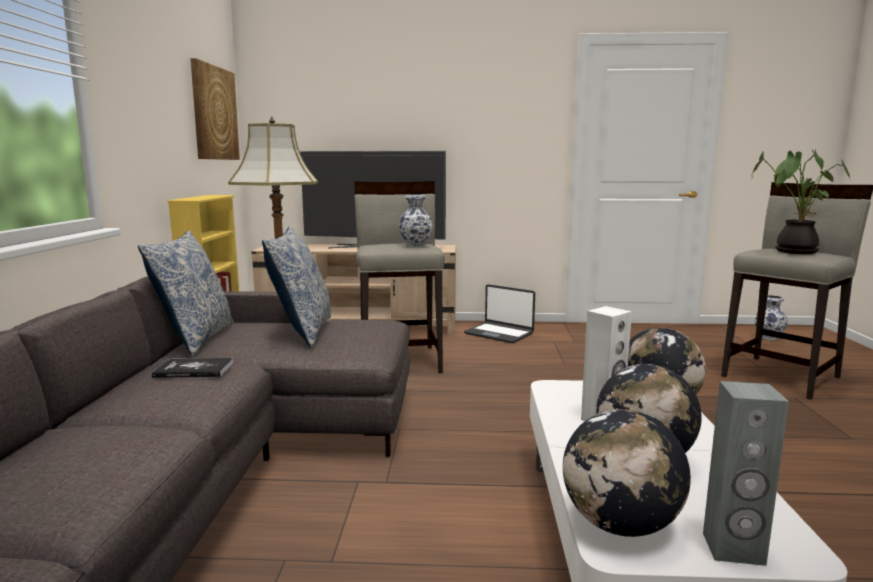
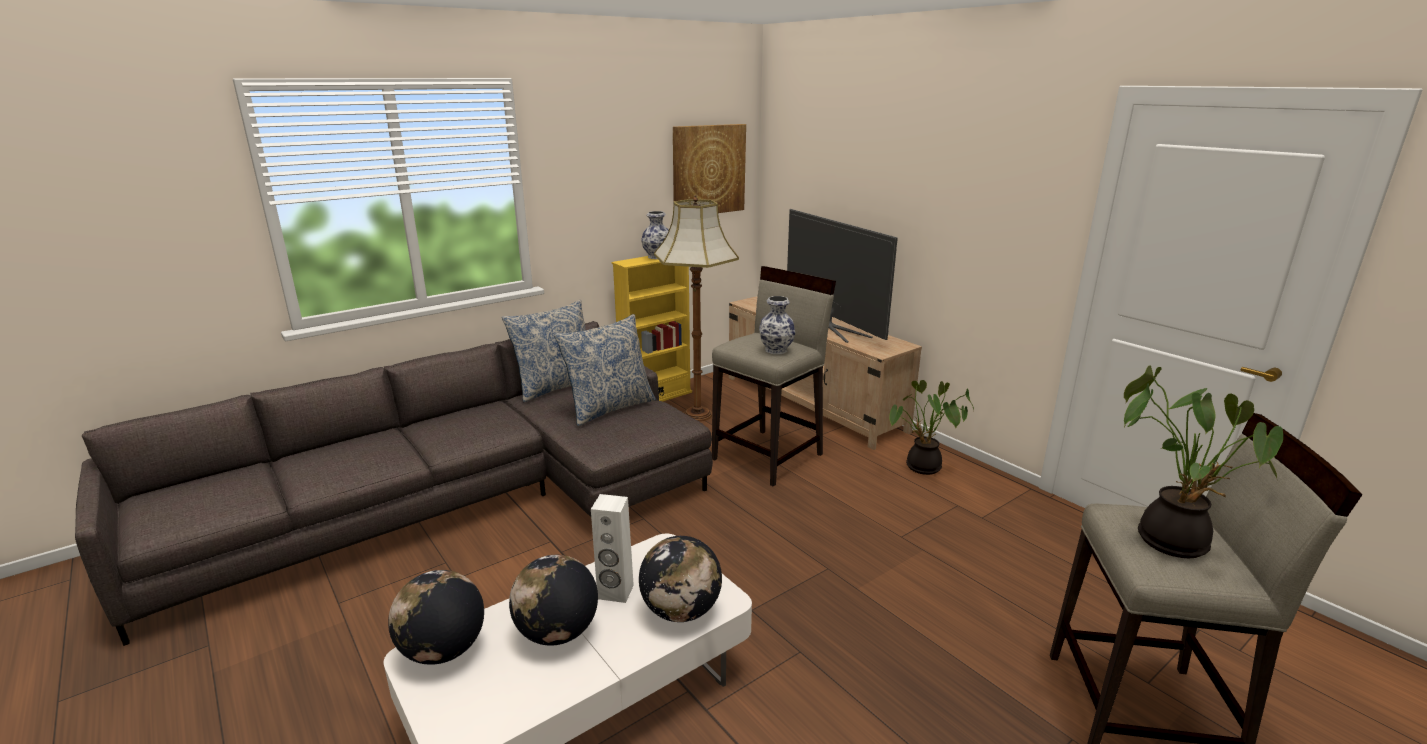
camera: 50 degrees right, 10 degrees up
(194, 369) = (492, 416): book -> none
(499, 333) = (921, 468): laptop -> potted plant
(733, 549) = (441, 709): grey speaker -> none
(769, 337) = (1320, 664): vase -> vase (657, 257)

